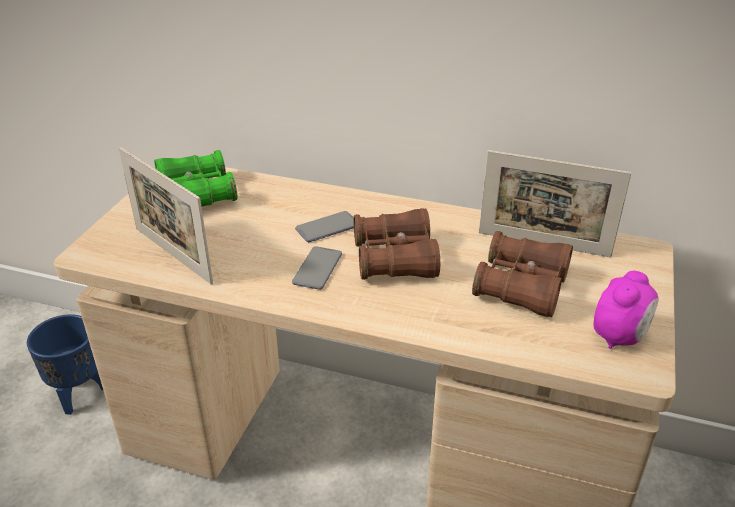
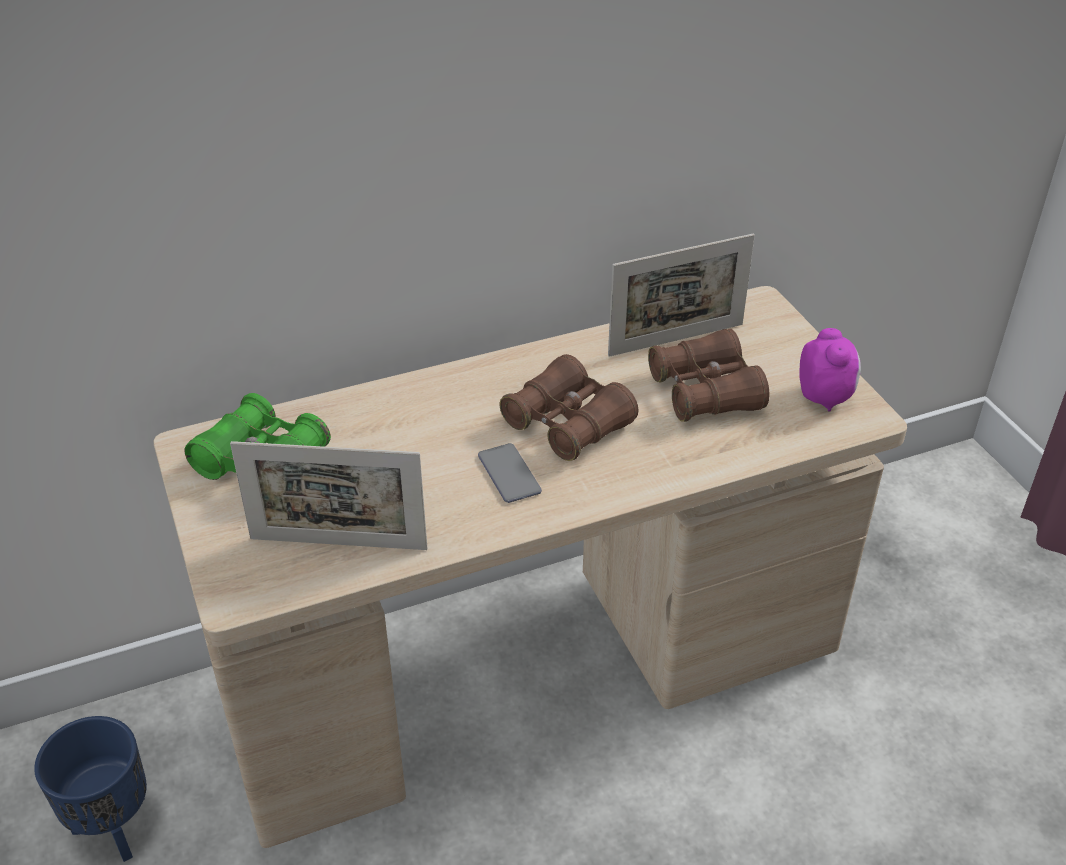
camera: 40 degrees left, 5 degrees up
(327, 228) = (460, 426): phone -> none

